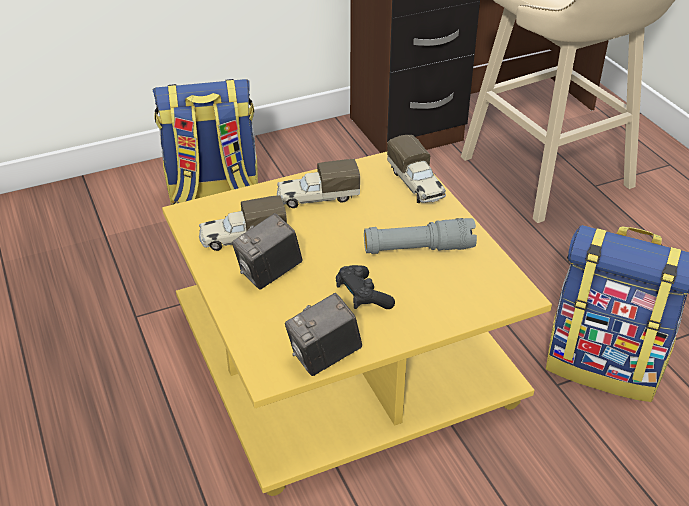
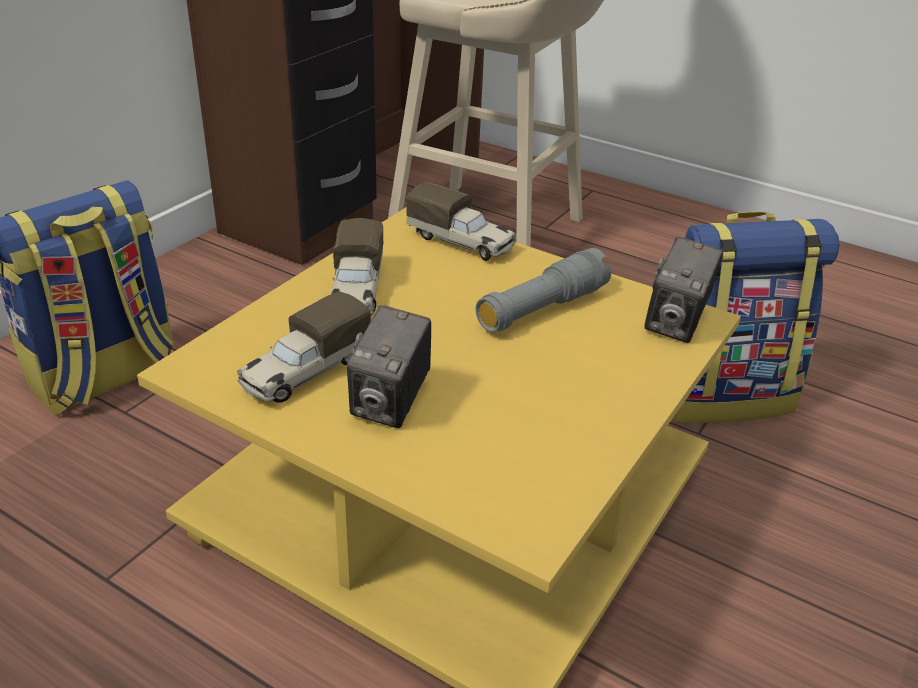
camera: 35 degrees left, 5 degrees down
(317, 197) = (356, 292): toy truck -> toy truck turned 45 degrees counterclockwise
(324, 357) = (576, 478): camera -> camera (676, 324)
(362, 296) = (539, 385): black game controller -> none

